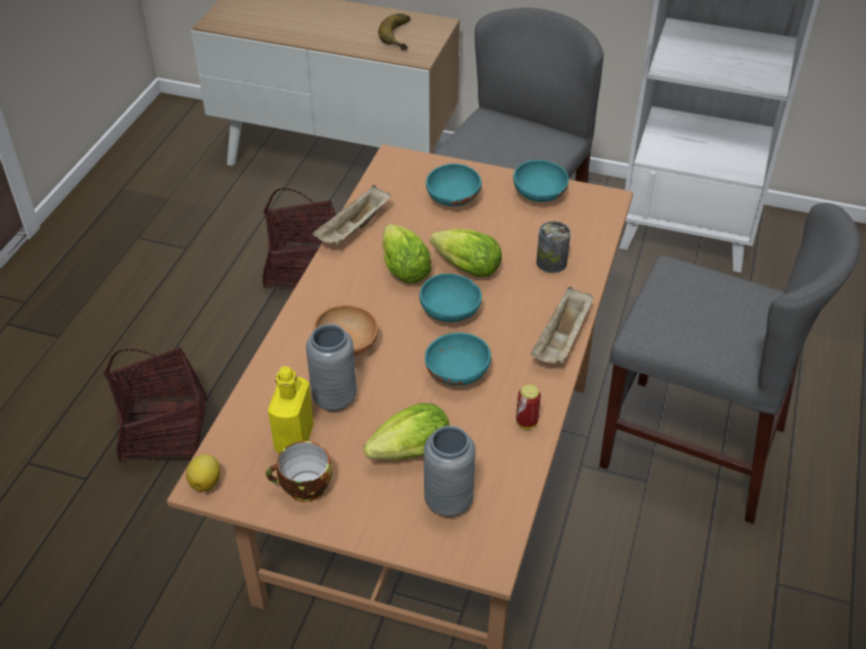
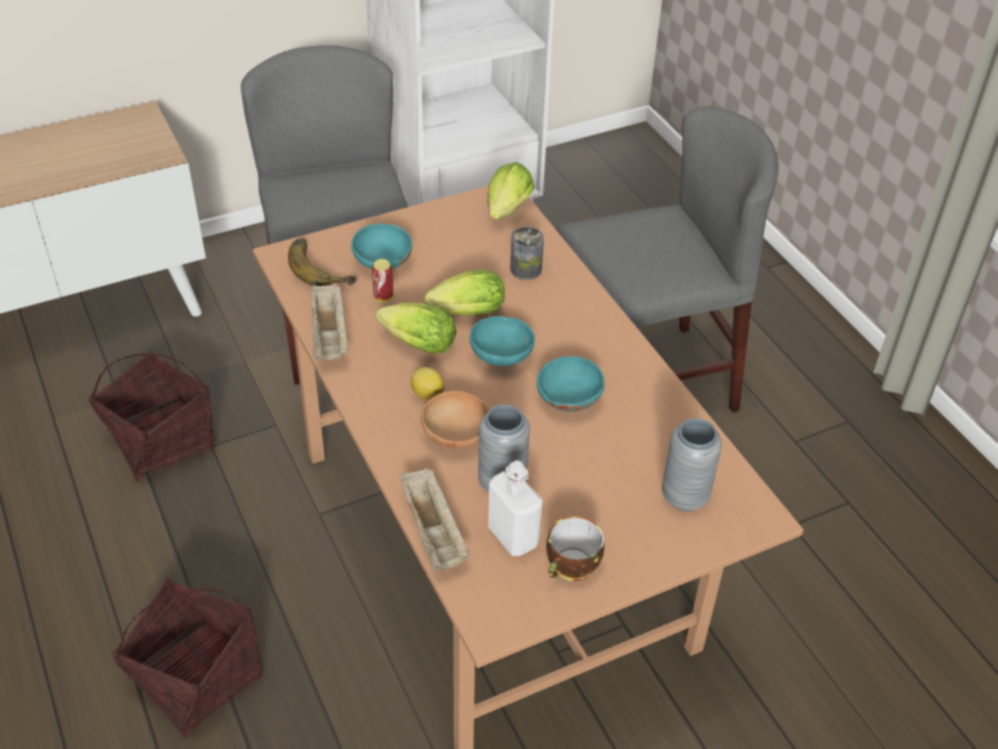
camera: 45 degrees left, 0 degrees up
(206, 482) = (490, 622): lemon -> lemon (427, 393)
(294, 438) = (513, 536): yellow bottle -> white bottle
(403, 35) = (119, 141): banana -> banana (322, 266)
(406, 454) = (611, 485): lettuce -> lettuce (506, 212)
(526, 422) = (662, 402): can -> can (383, 297)
(539, 196) = (448, 221): turquoise bowl -> none
(562, 340) = (608, 324): beige tray -> beige tray (434, 533)

